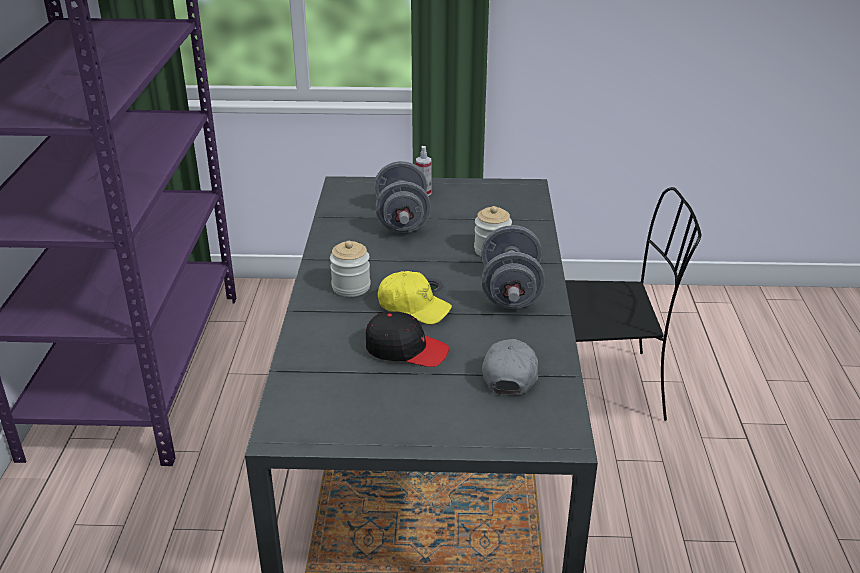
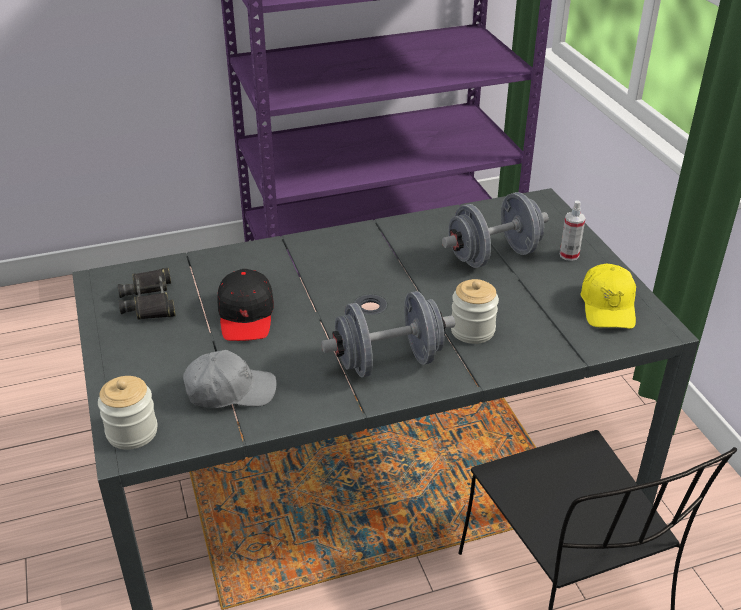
camera: 70 degrees right, 5 degrees up
(344, 403) = (150, 301): none -> black binoculars
(351, 287) = (339, 258): jar -> jar (132, 432)
(413, 307) = (321, 302): yellow cap -> yellow cap (608, 306)

